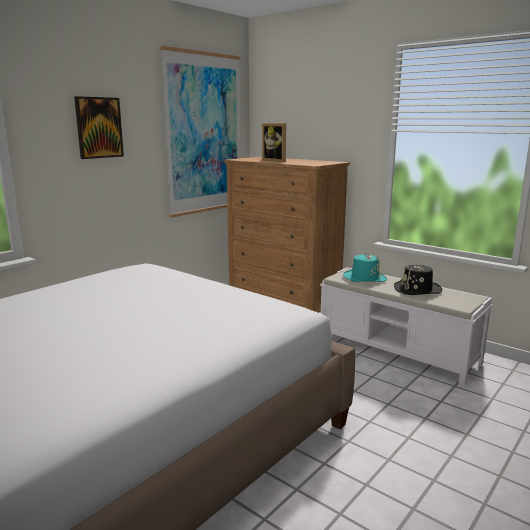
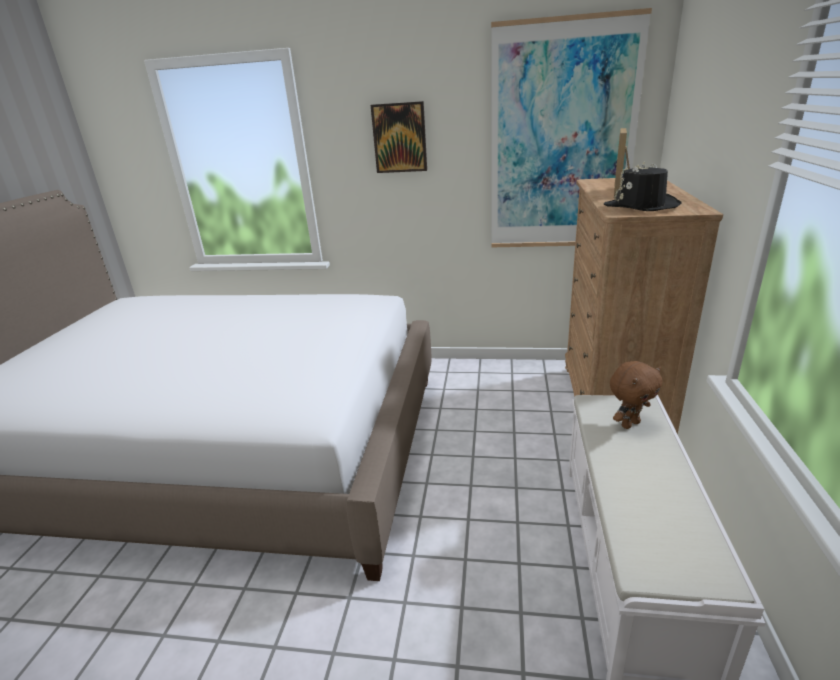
camera: 60 degrees right, 10 degrees up
(364, 278) = (629, 424): turquoise hat -> brown plush toy
(417, 289) = (654, 492): black hat -> black hat (641, 206)

